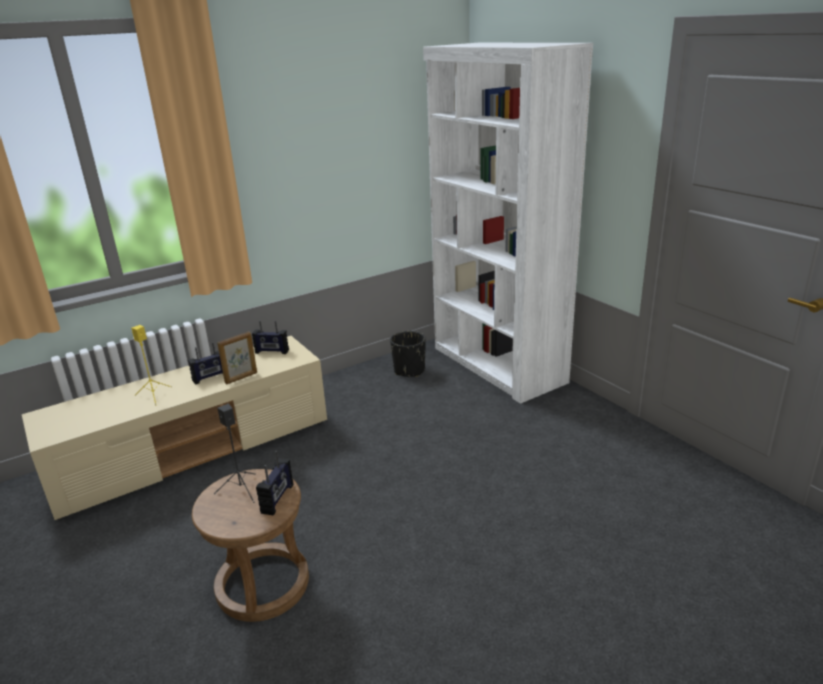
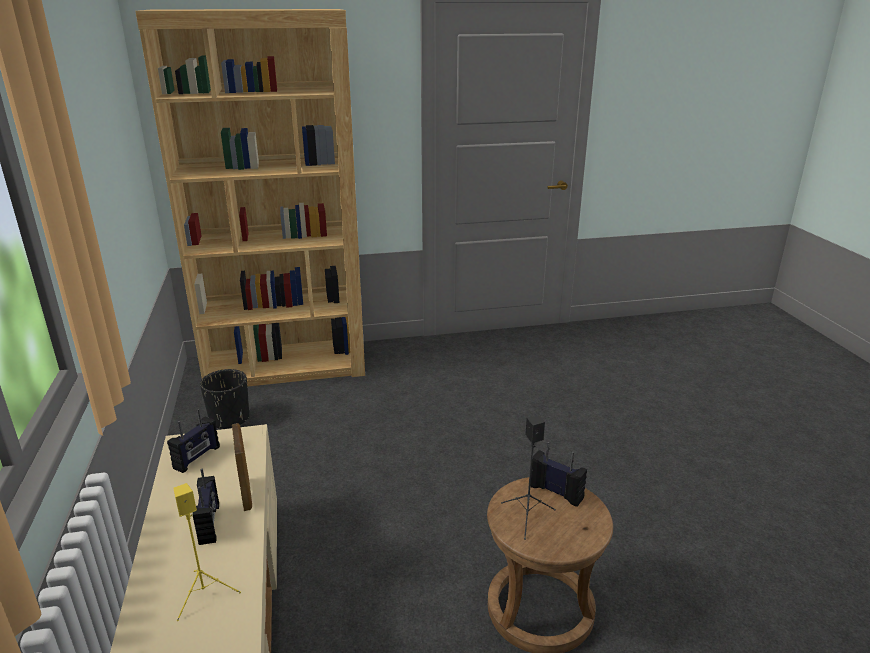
camera: 70 degrees left, 0 degrees up
(497, 365) = (286, 367): white bookcase -> brown bookcase

